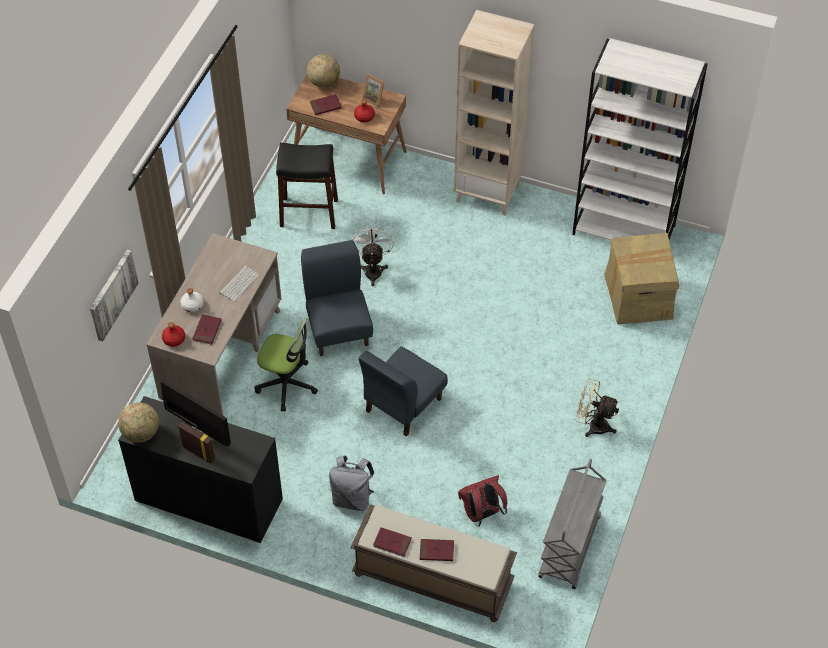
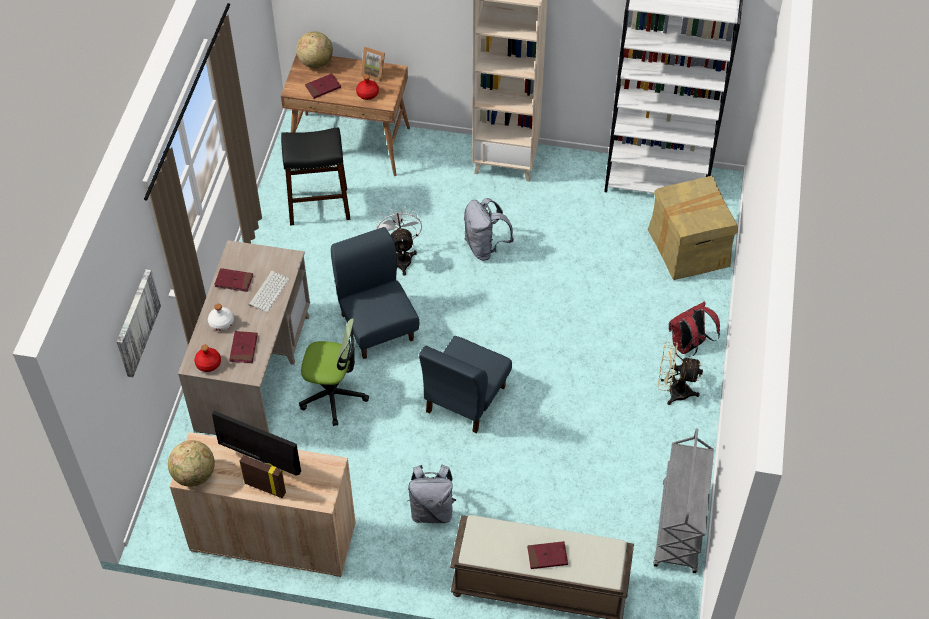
camera: 10 degrees left, 0 degrees up
(209, 500) = (273, 537): black cabinet -> beige cabinet
(392, 543) = (496, 555): red book -> red book (234, 281)
(451, 271) = (485, 247): none -> grey backpack
(482, 514) = (577, 506): red backpack -> red backpack (688, 346)

